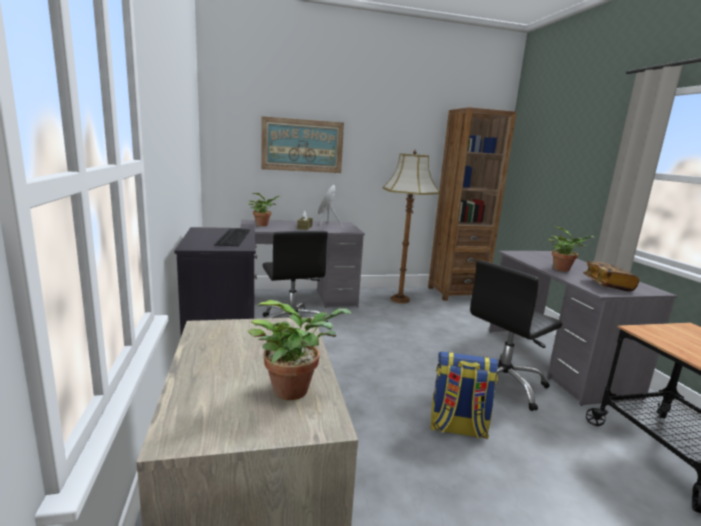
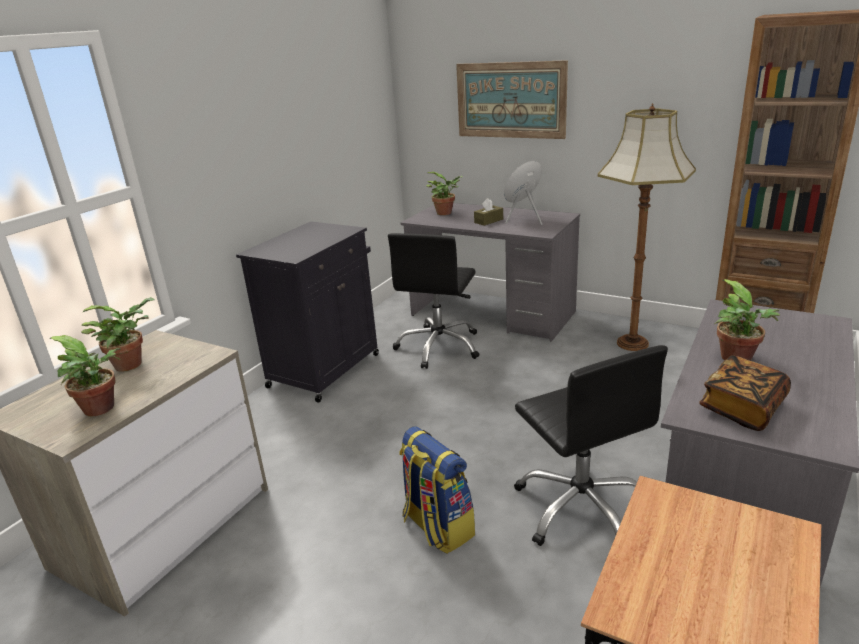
camera: 45 degrees right, 10 degrees up
(231, 349) = (132, 363): none -> potted plant
(232, 237) = (316, 240): keyboard -> none
(502, 384) = (581, 508): black office chair -> black office chair turned 120 degrees counterclockwise

